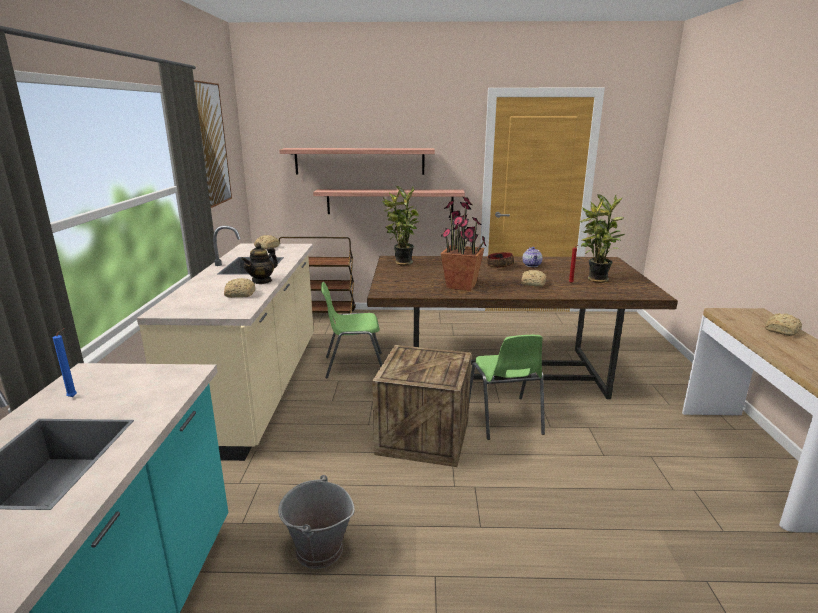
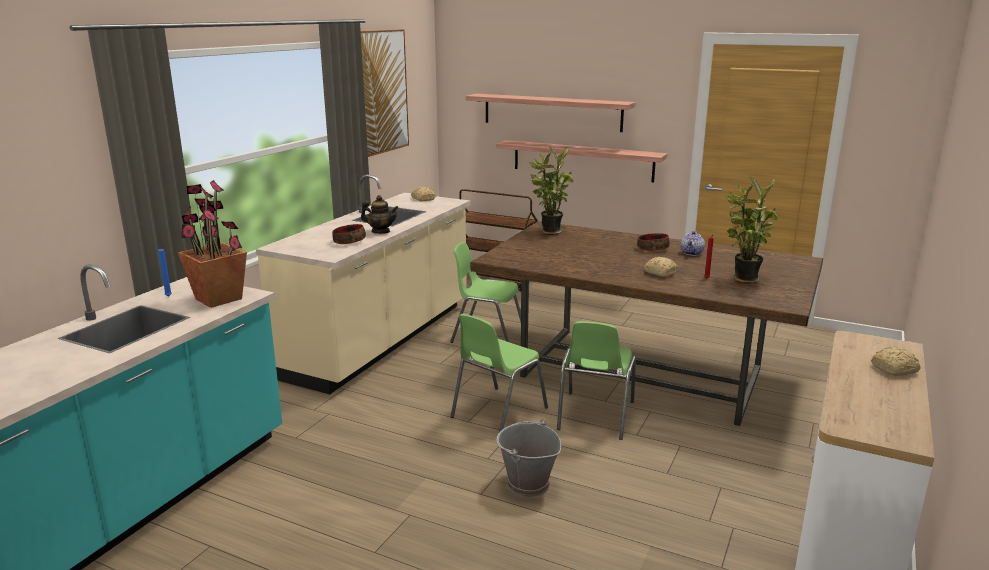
camera: 25 degrees right, 0 degrees up
(239, 294) = (349, 241): bread -> bowl
(262, 281) = (380, 232): teapot -> teapot turned 135 degrees counterclockwise
(318, 550) = (336, 471): grey bucket -> grey bucket (527, 484)
(423, 436) = (497, 413): crate -> green chair
(461, 286) = (578, 264): potted plant -> potted plant (218, 299)

